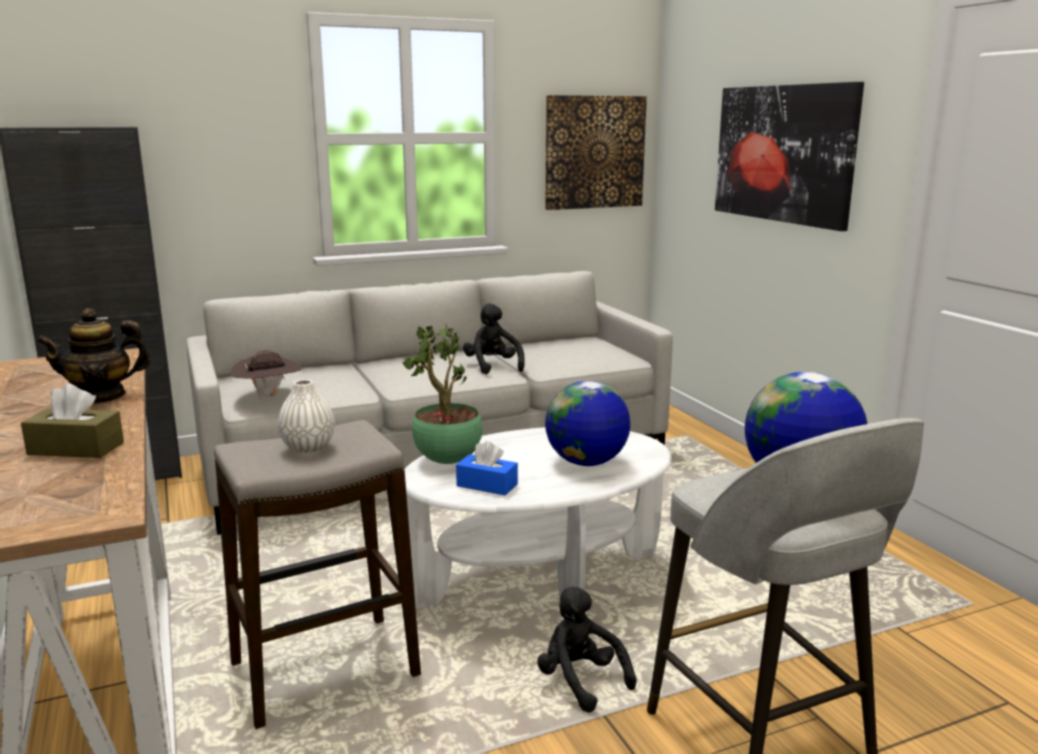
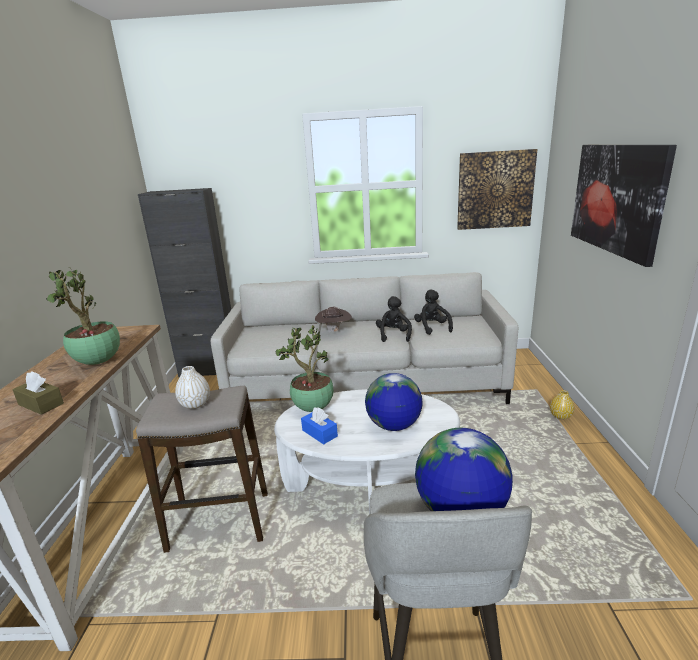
camera: 25 degrees right, 5 degrees up
(102, 396) = (98, 362): teapot -> potted plant
(269, 396) = (255, 344): brown hat -> brown hat (334, 331)
(580, 680) = (348, 575): black plush toy -> black plush toy (432, 328)
(735, 460) = (560, 416): none -> yellow vase

